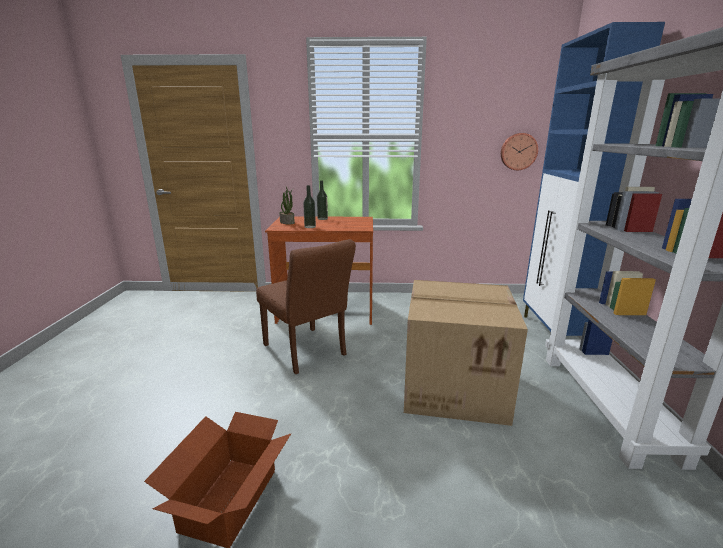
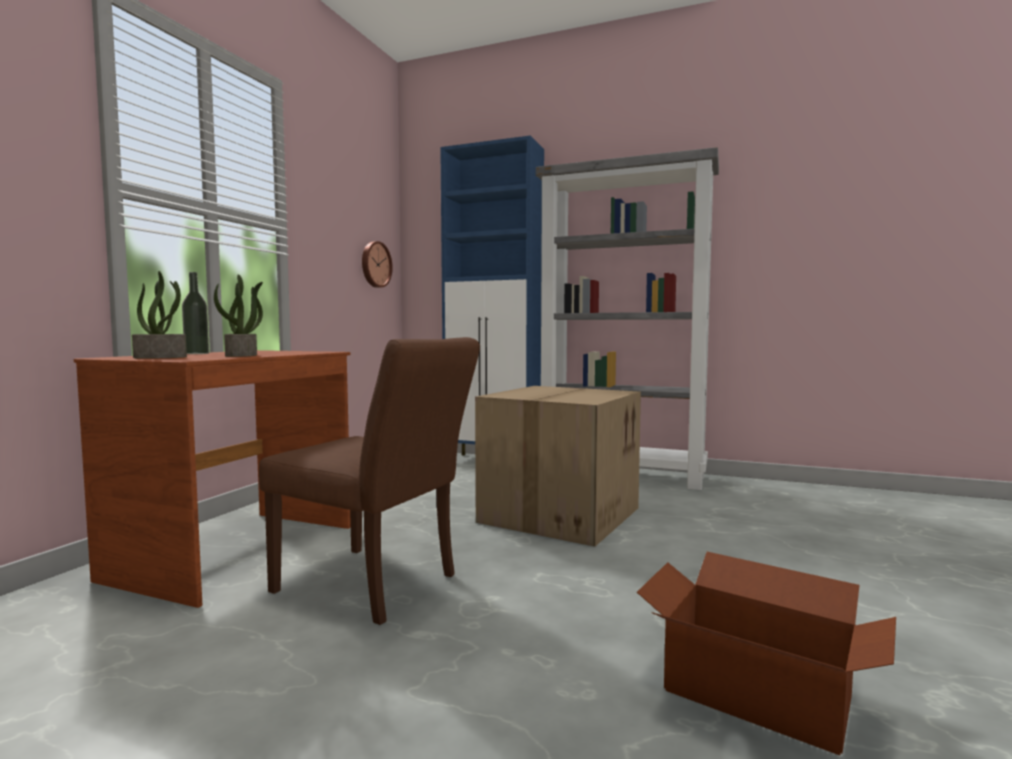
camera: 70 degrees left, 15 degrees down
(308, 352) = (376, 586): brown chair -> brown chair turned 45 degrees clockwise
(310, 227) = (242, 355): bottle -> potted plant

